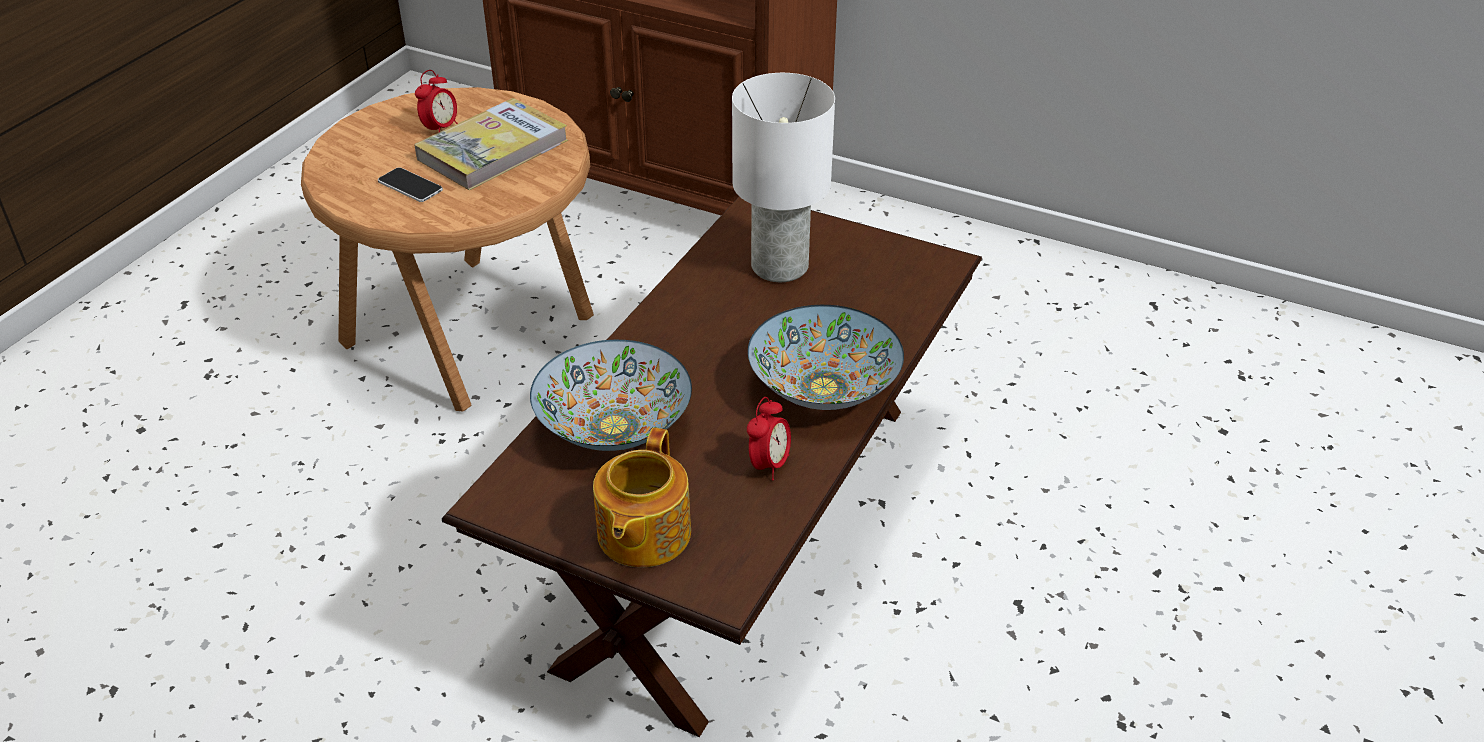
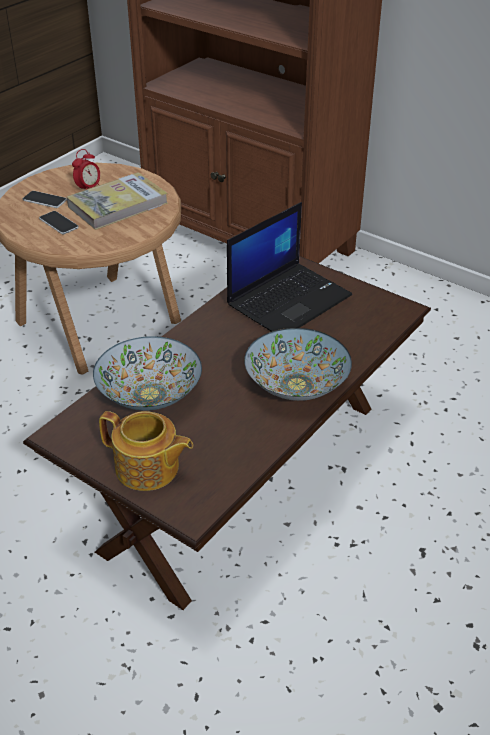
camera: 10 degrees right, 0 degrees up
(378, 153) = (44, 200): none -> phone
(642, 534) = (148, 468): teapot -> teapot turned 90 degrees counterclockwise
(769, 465) = (245, 432): alarm clock -> none
(779, 265) = (289, 299): white table lamp -> laptop

